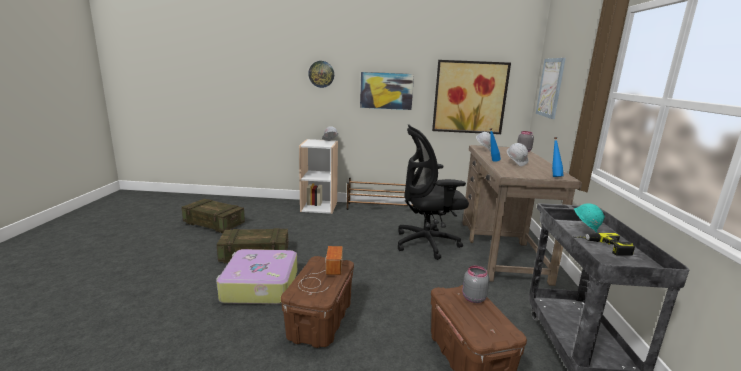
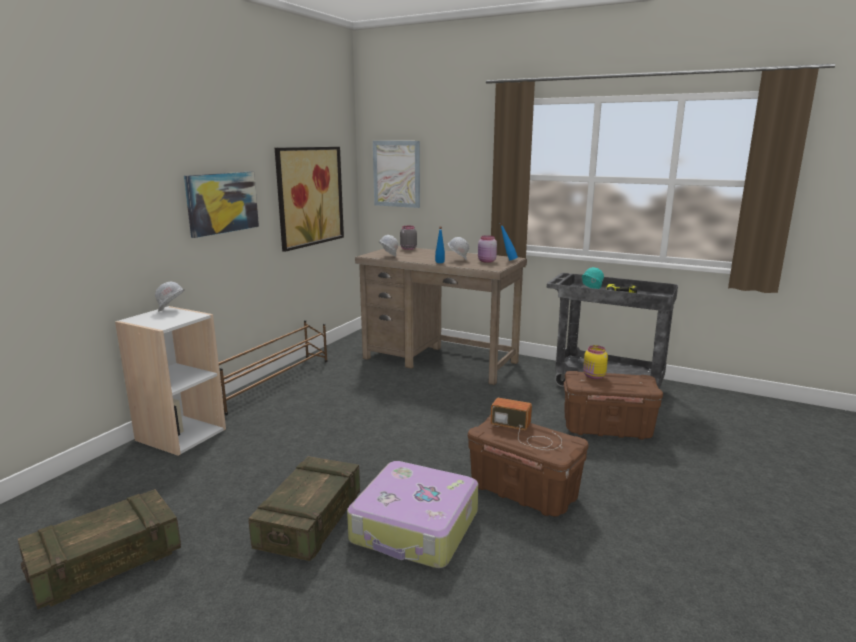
camera: 65 degrees left, 0 degrees up
(321, 74) = (120, 187): wall clock -> none
(429, 242) = (392, 388): black office chair -> none
(473, 298) = (594, 376): grey jar -> yellow jar
(531, 171) = (486, 261): none -> pink jar

